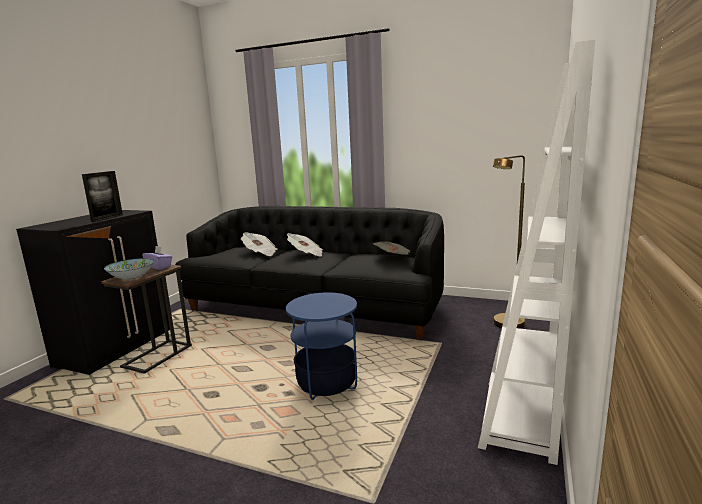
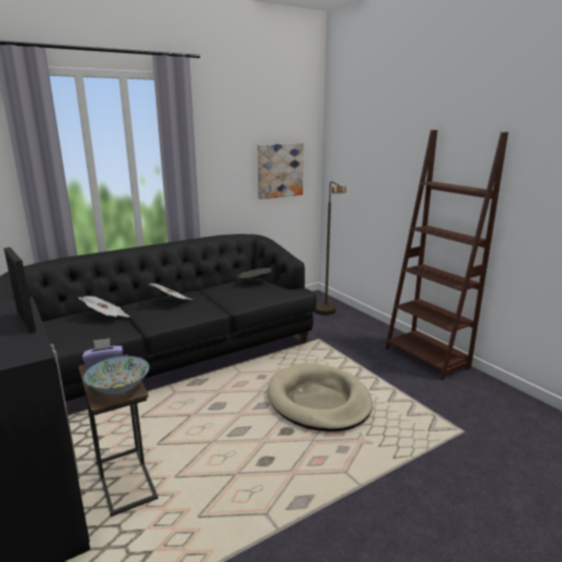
camera: 55 degrees left, 5 degrees up
(326, 385) = (318, 401): blue side table -> beige dog bed
(491, 144) = (280, 170): none -> picture
(519, 418) = (426, 357): white bookcase -> brown bookcase

